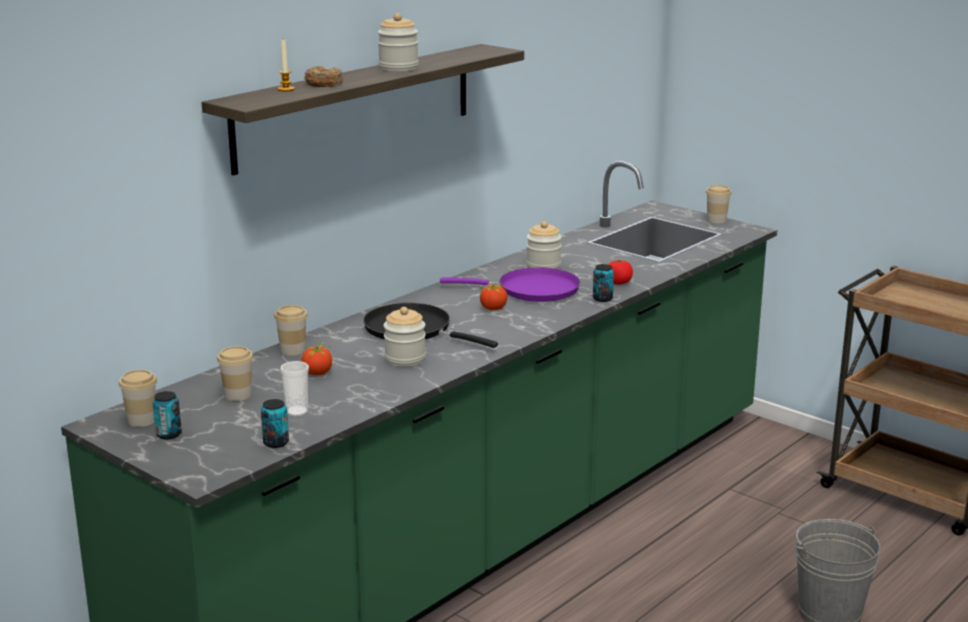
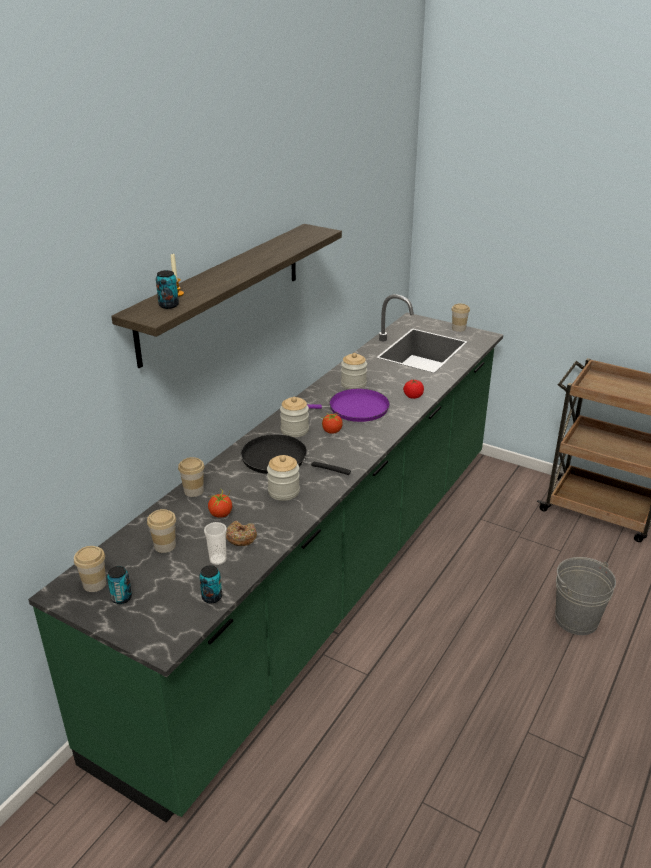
camera: 10 degrees left, 10 degrees up
(323, 83) = (204, 284): donut -> donut (241, 538)
(398, 68) = (255, 259): jar -> jar (294, 430)
(602, 299) = (407, 414): can -> can (169, 305)

